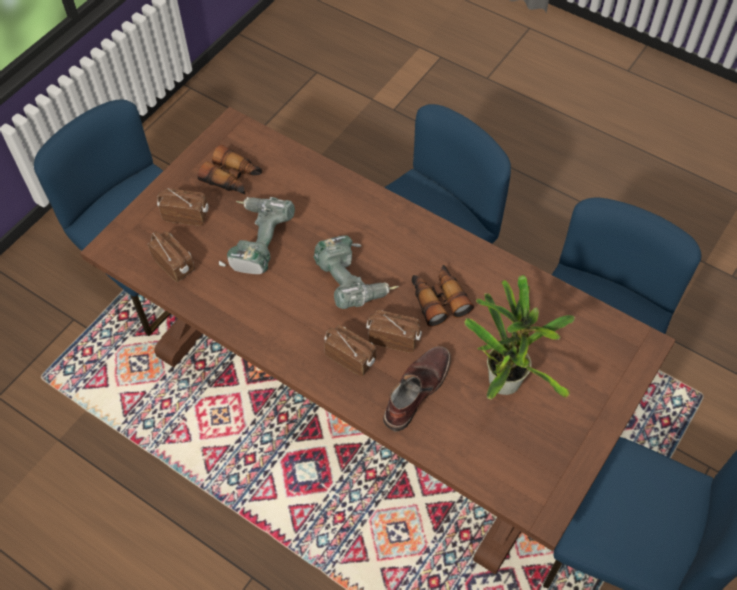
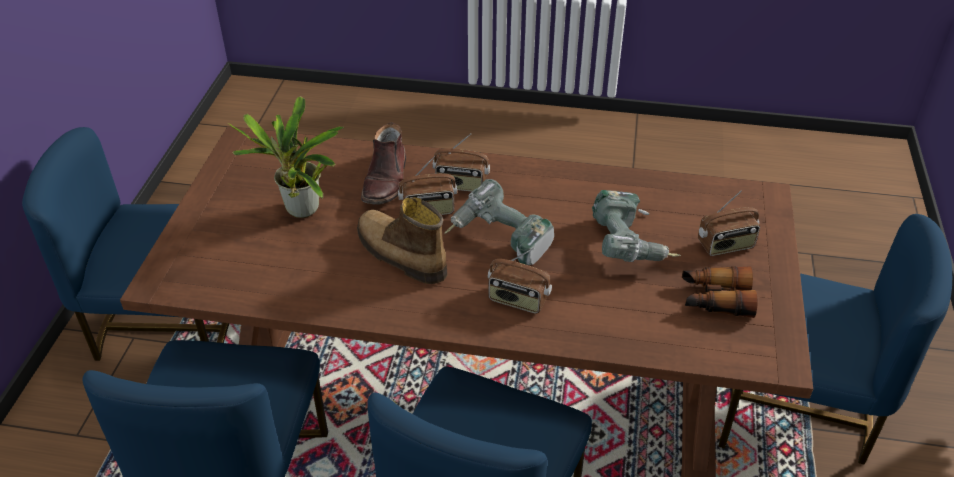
camera: 155 degrees right, 15 degrees down
(174, 264) = (690, 201): radio -> radio (518, 300)
(438, 299) = (400, 255): binoculars -> boot

